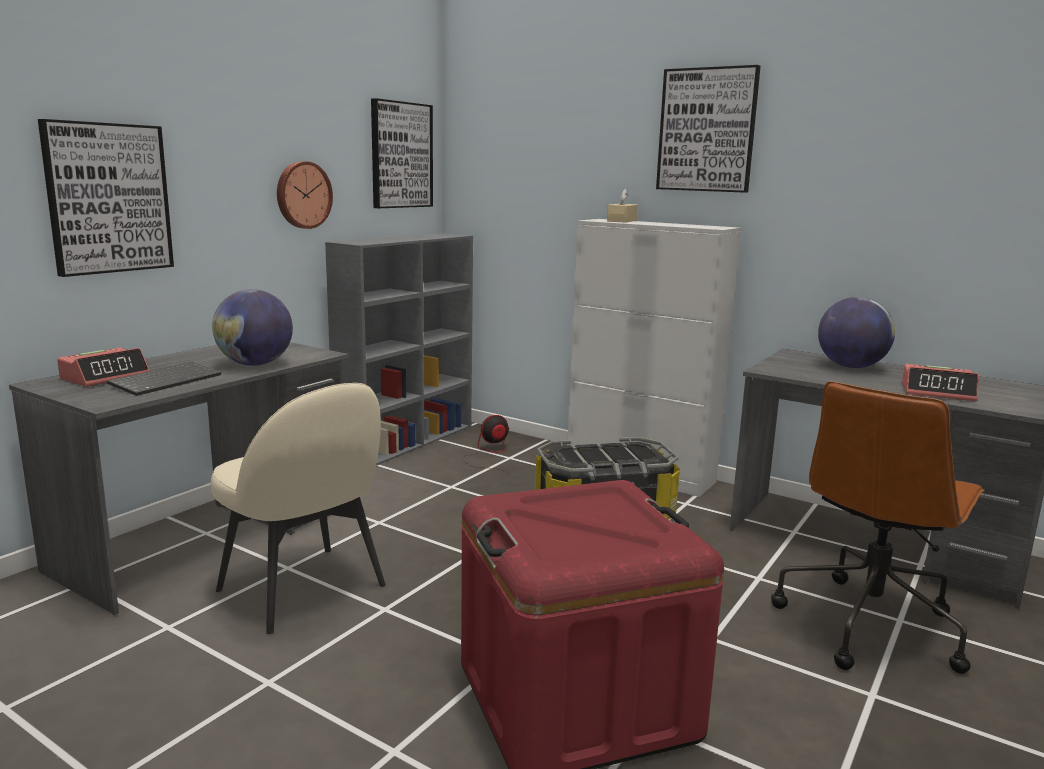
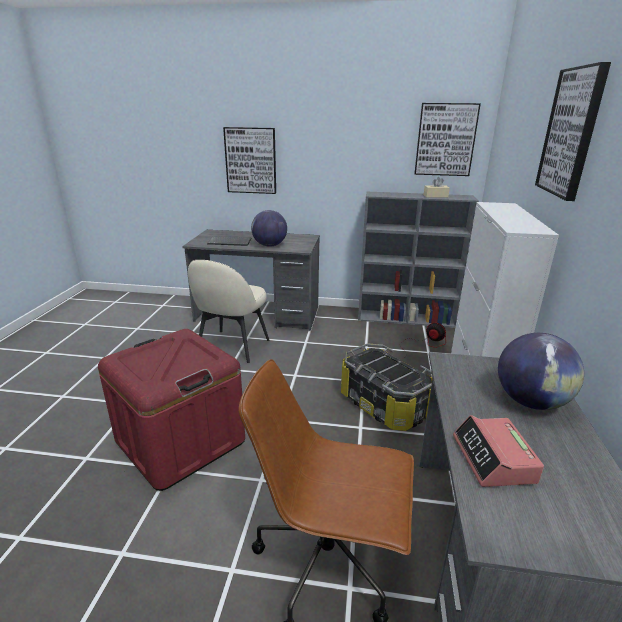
camera: 65 degrees right, 10 degrees up
(105, 377) = (226, 235): alarm clock -> none
(302, 195) = (358, 163): wall clock -> none
(622, 221) = (504, 208): beige tissue box -> beige tissue box (435, 196)

